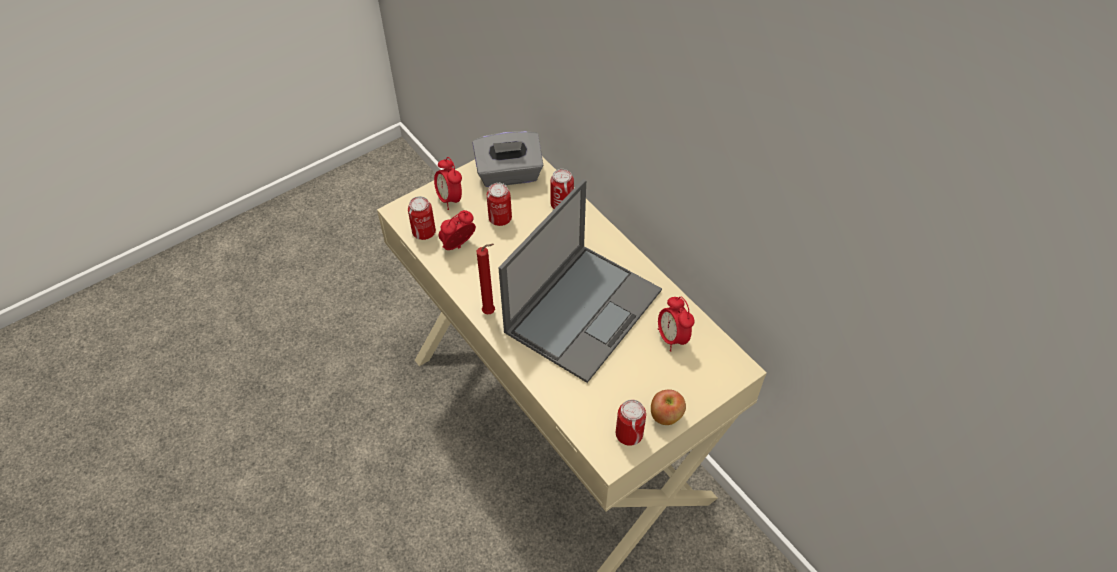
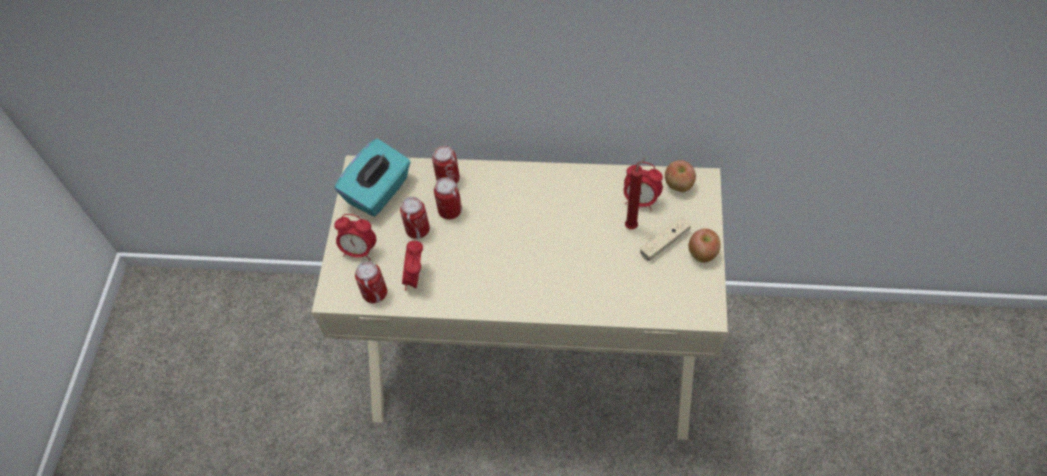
camera: 45 degrees left, 5 degrees up
(491, 312) = (504, 301): red candle -> red candle (632, 225)
(509, 174) = (378, 192): grey tissue box -> turquoise tissue box
(584, 309) = (563, 237): laptop -> none
(629, 434) = (697, 288): can -> can (450, 210)
(649, 382) = (664, 243): none -> beige game controller
(715, 354) = (678, 185): none -> apple

